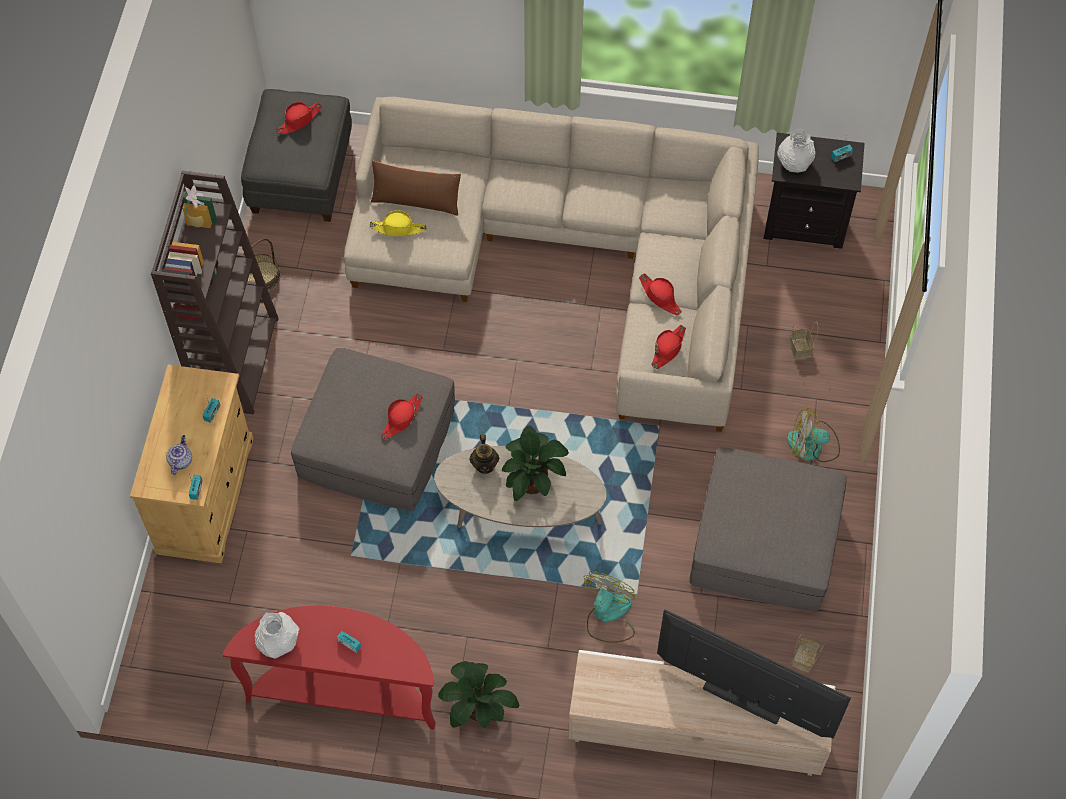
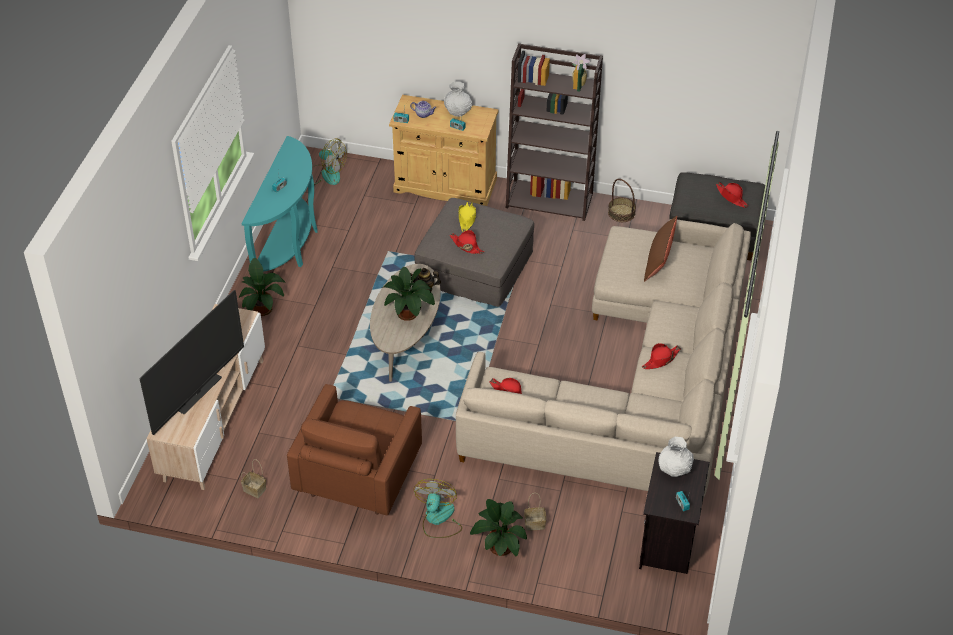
camera: 95 degrees right, 15 degrees down
(279, 641) = (289, 158): white vase -> white vase (458, 112)
(345, 691) = (290, 246): red console table -> turquoise console table
(398, 228) = (632, 249): yellow hat -> yellow hat (467, 219)
(608, 615) = (315, 379): fan -> fan (326, 174)
(660, 297) = (560, 394): red hat -> red hat (660, 360)
(765, 542) = (357, 478): grey ottoman -> brown armchair
(836, 381) = (499, 544): none -> potted plant

